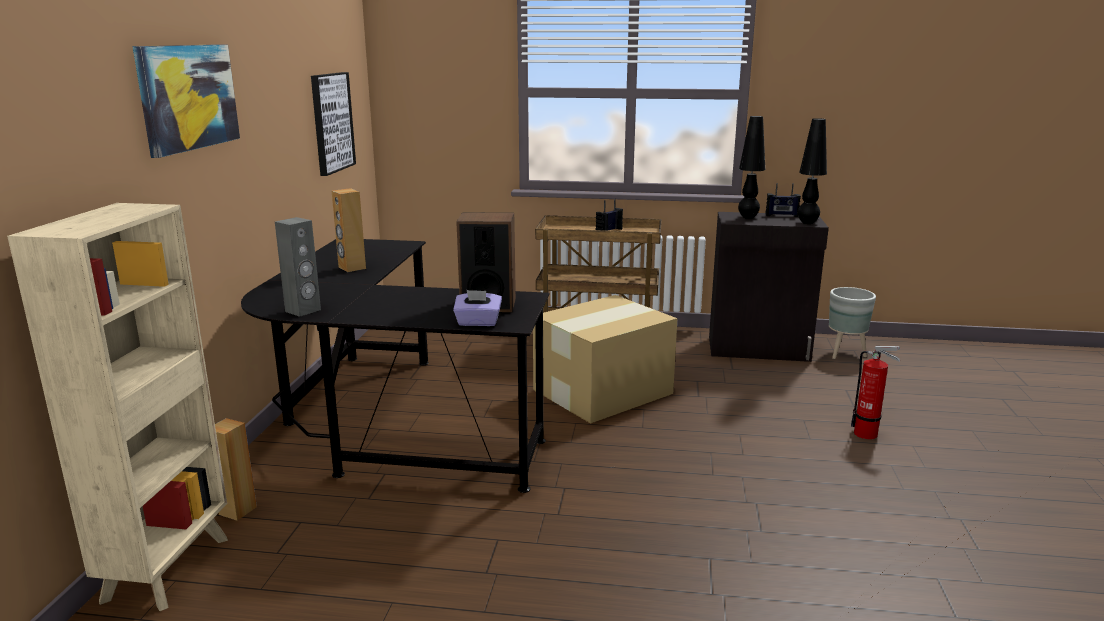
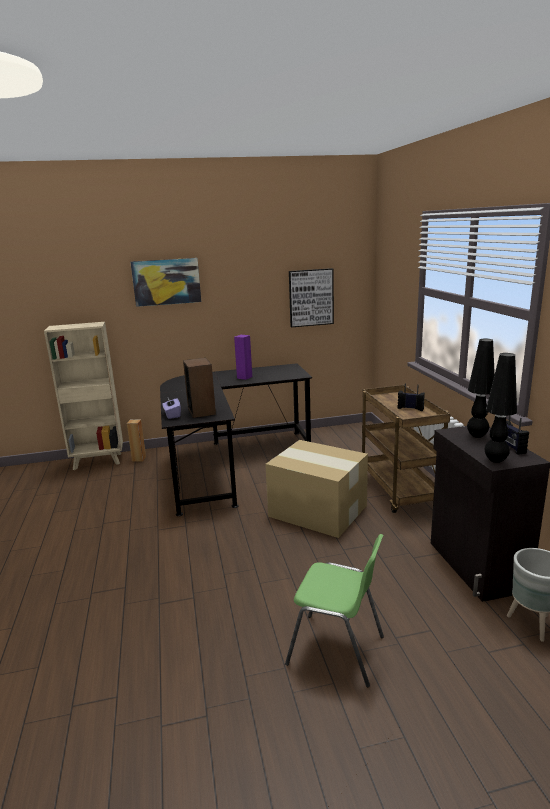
camera: 70 degrees right, 0 degrees up
(303, 311) = (173, 386): grey speaker -> none
(351, 268) = (244, 377): brown speaker -> purple speaker
(868, 435) = (337, 650): fire extinguisher -> green chair

